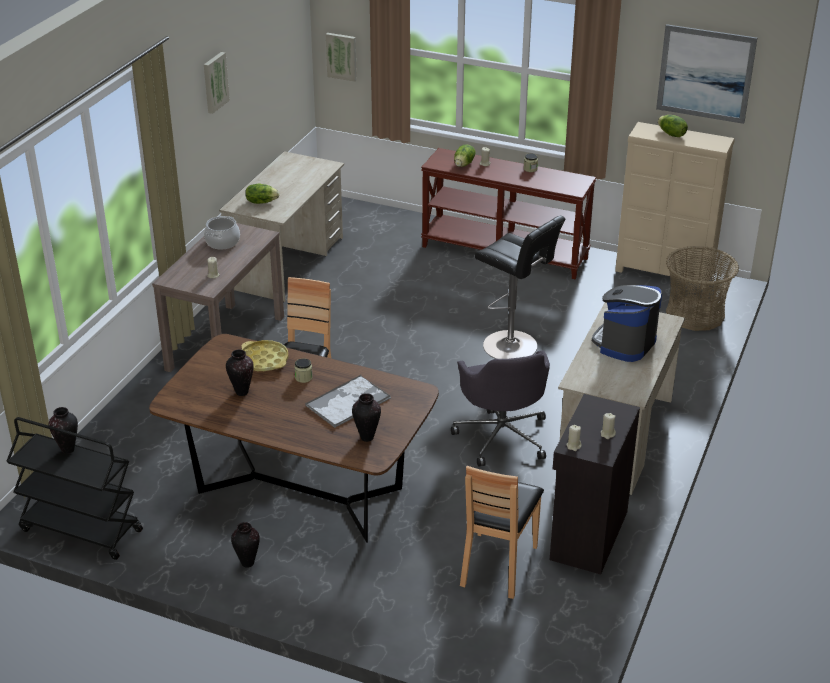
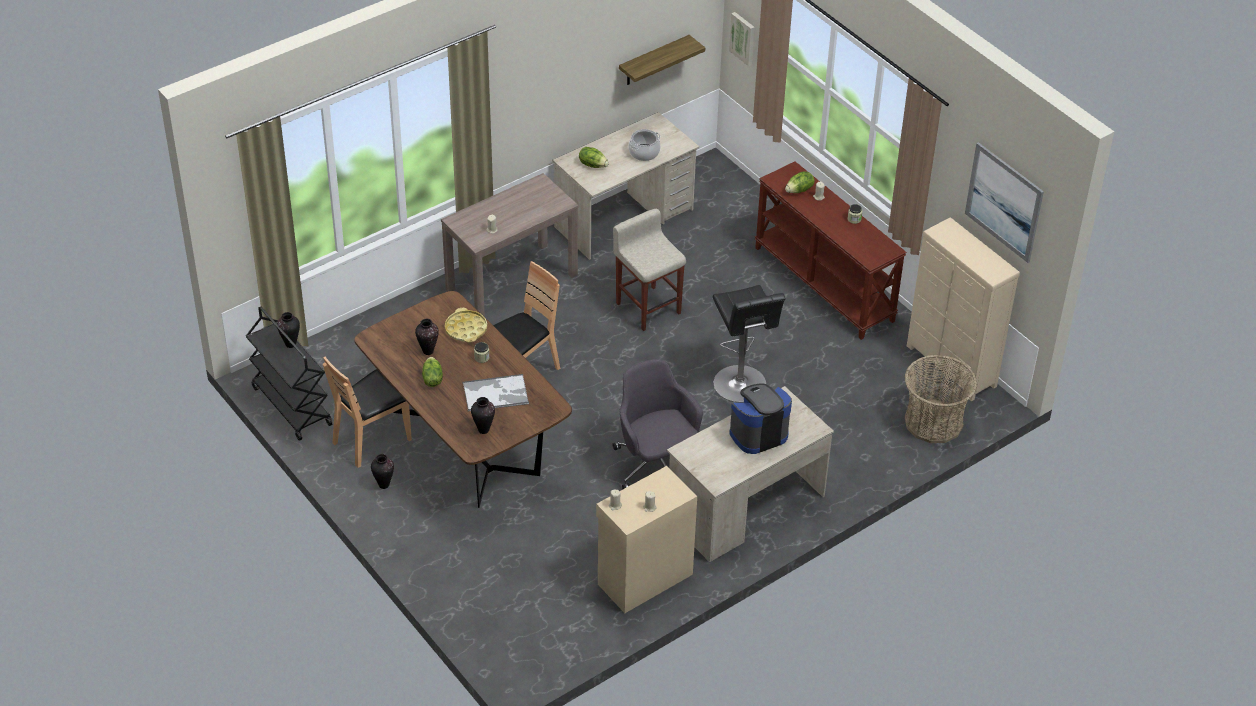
camera: 30 degrees right, 10 degrees up
(214, 82) = (565, 53): picture -> none
(222, 242) = (525, 198): cooking pot -> cooking pot (644, 152)
(274, 94) = (653, 61): none -> shelf
(372, 319) = (648, 307): none -> beige stool
(497, 564) = (556, 570): brown chair -> brown chair (372, 440)
(502, 436) = (656, 465): grey office chair -> grey office chair turned 135 degrees clockwise
(587, 535) = (643, 578): black cabinet -> beige cabinet
(671, 134) = (964, 244): lettuce -> lettuce (432, 379)

